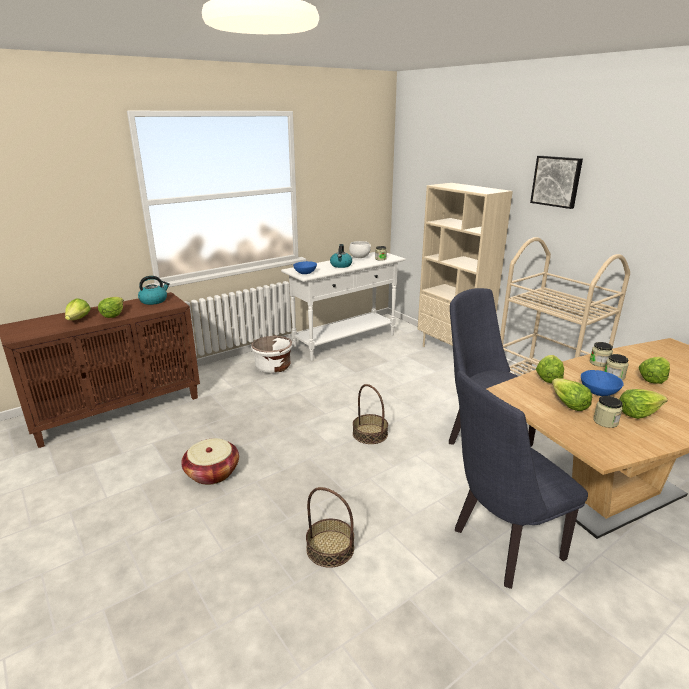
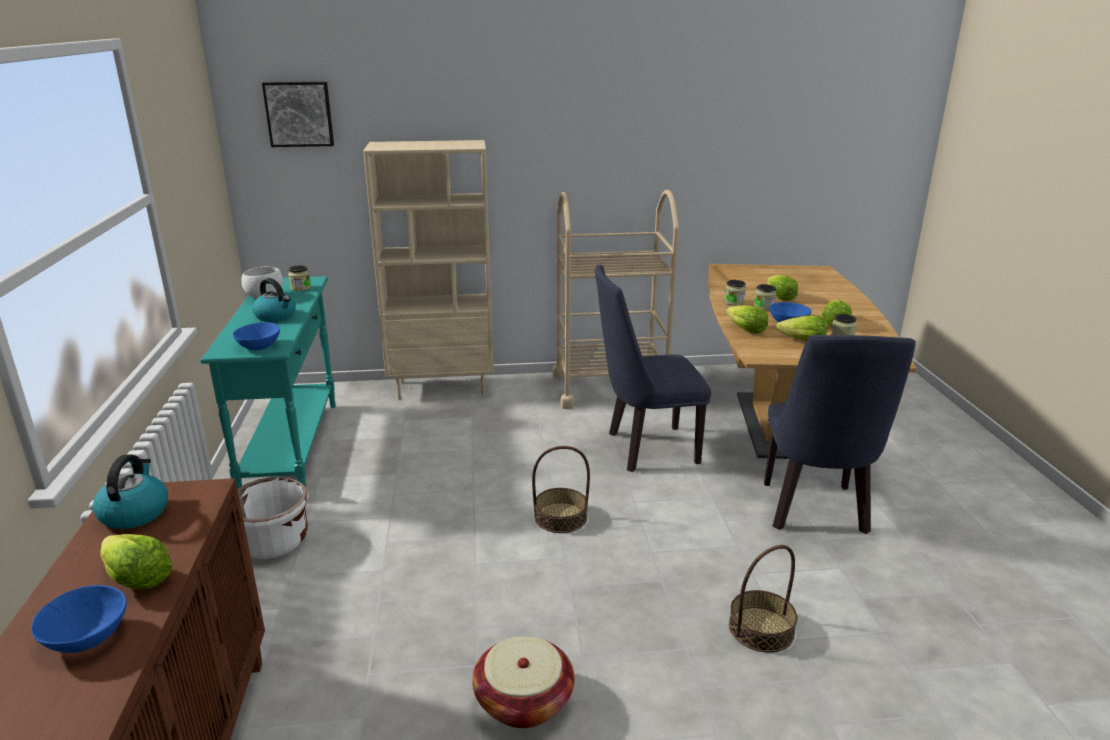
camera: 60 degrees left, 0 degrees up
(78, 319) = (87, 636): lettuce -> blue bowl
(345, 341) = (292, 448): white console table -> turquoise console table
(556, 181) = (545, 119): picture -> picture (299, 114)

